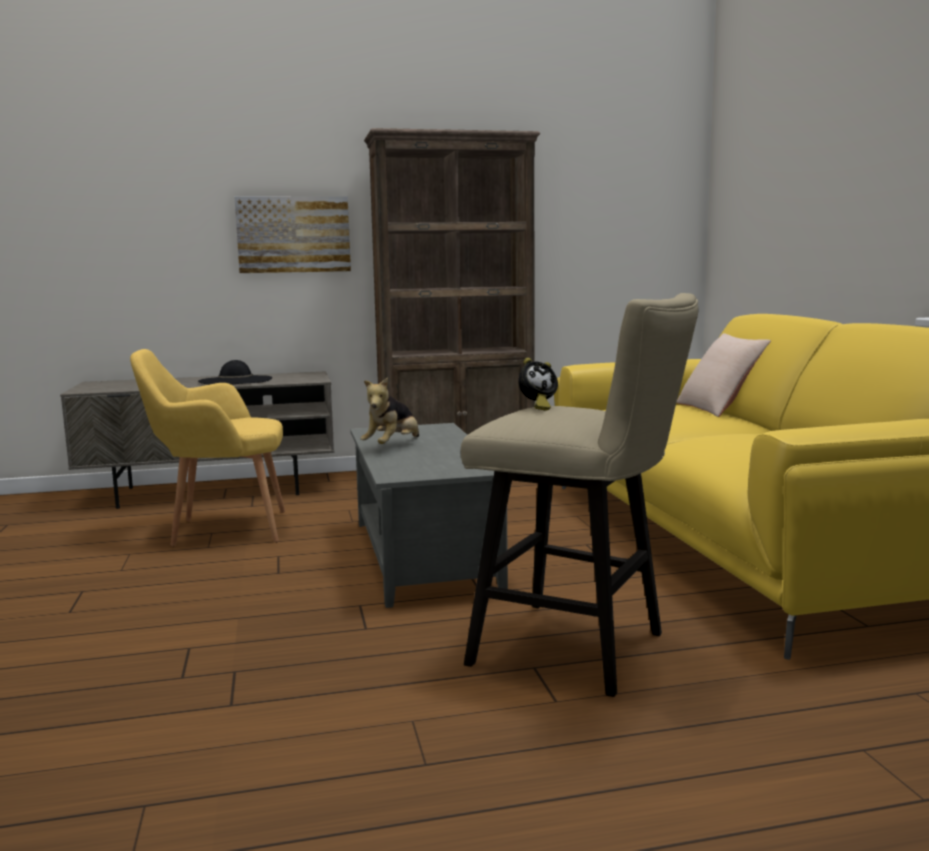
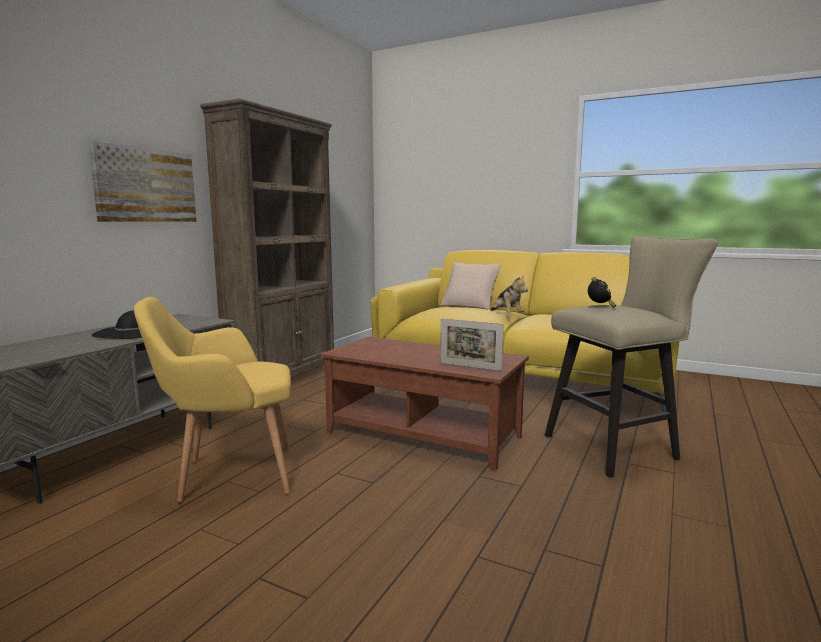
camera: 50 degrees left, 0 degrees up
(221, 530) = (229, 475): yellow armchair -> yellow armchair turned 45 degrees clockwise
(392, 446) = (404, 357): plush toy -> plush toy (507, 315)
(404, 467) = (470, 367): none -> picture frame
(426, 556) = (424, 434): grey coffee table -> brown coffee table

